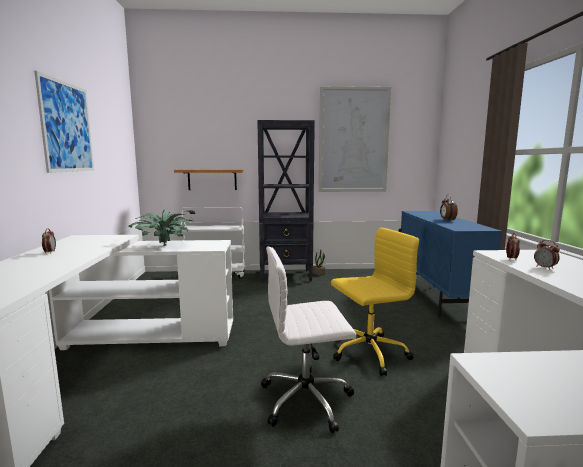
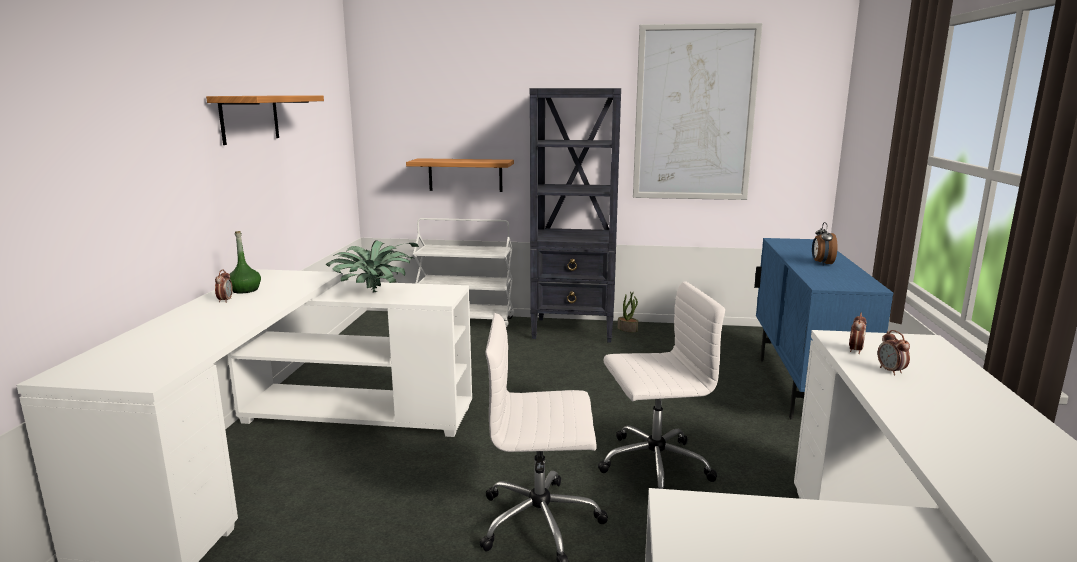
camera: 10 degrees right, 5 degrees up
(65, 246) = (245, 290): none -> green bottle
(67, 127) = (250, 118): picture -> shelf
(368, 353) = (652, 465): yellow office chair -> white office chair

